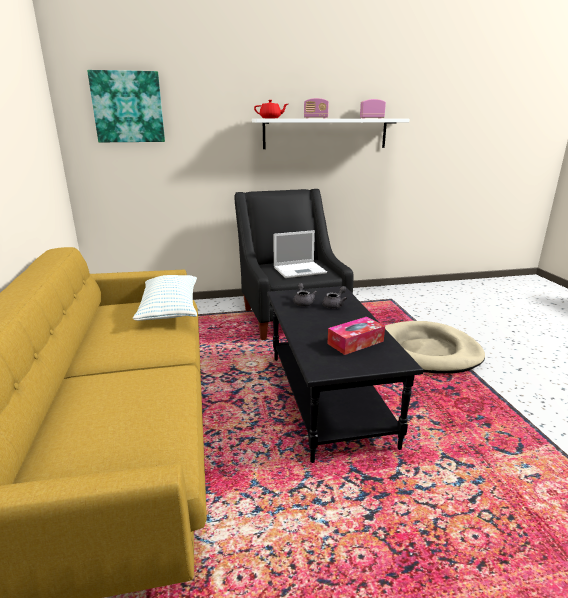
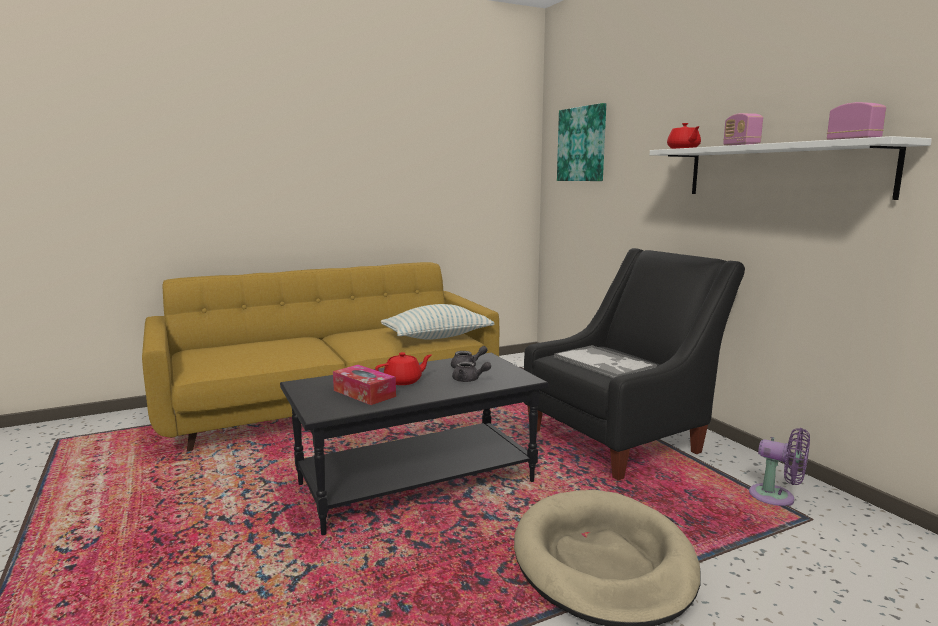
camera: 75 degrees right, 10 degrees down
(300, 270) = (604, 363): laptop -> tray
(329, 326) = (404, 381): none -> red teapot
(371, 299) = (776, 498): none -> purple fan

